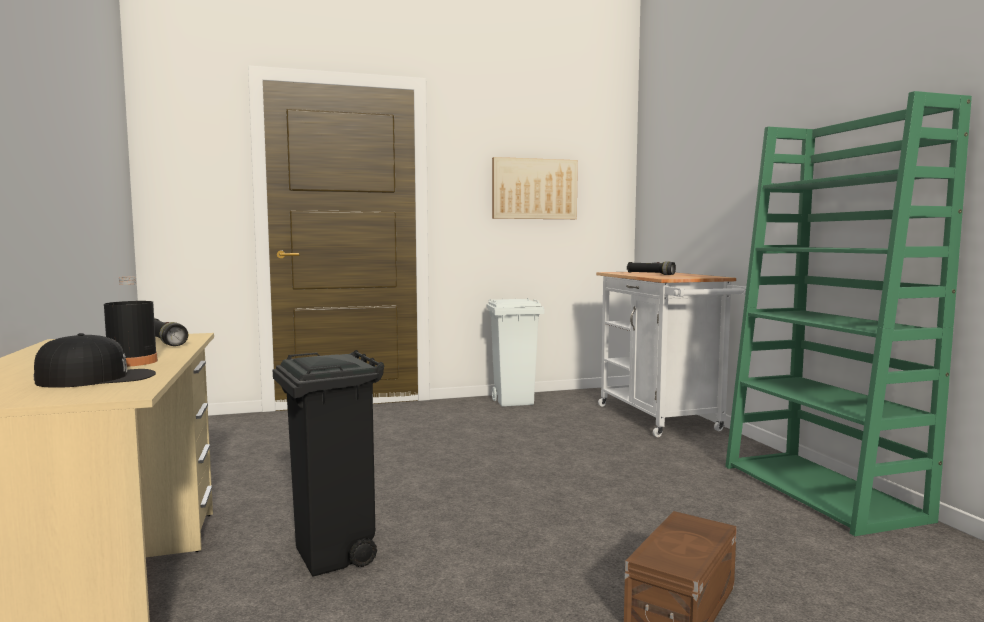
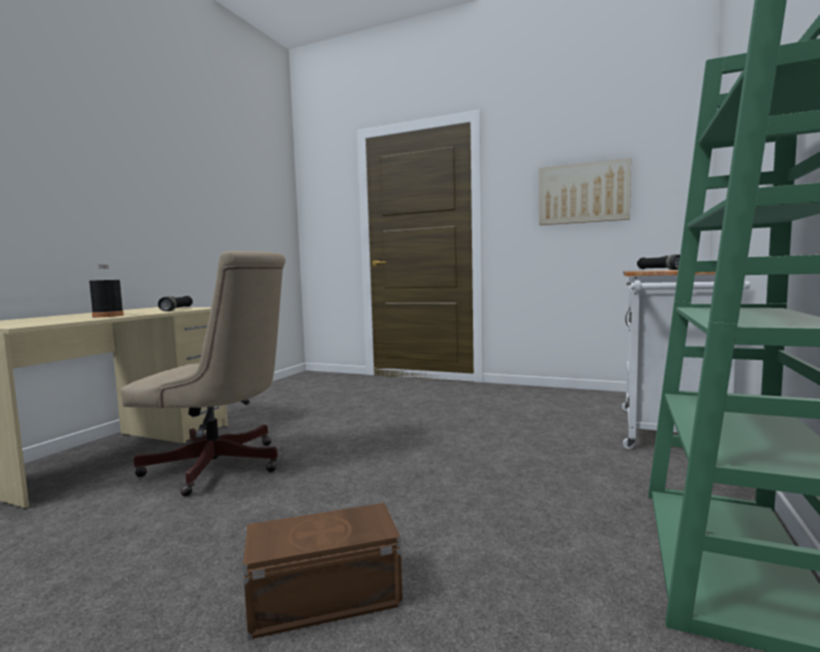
camera: 40 degrees right, 0 degrees up
(97, 378) = (56, 320): black cap -> none
(334, 556) = (222, 467): black trash can -> beige office chair
(514, 402) = (547, 394): white trash can -> none

